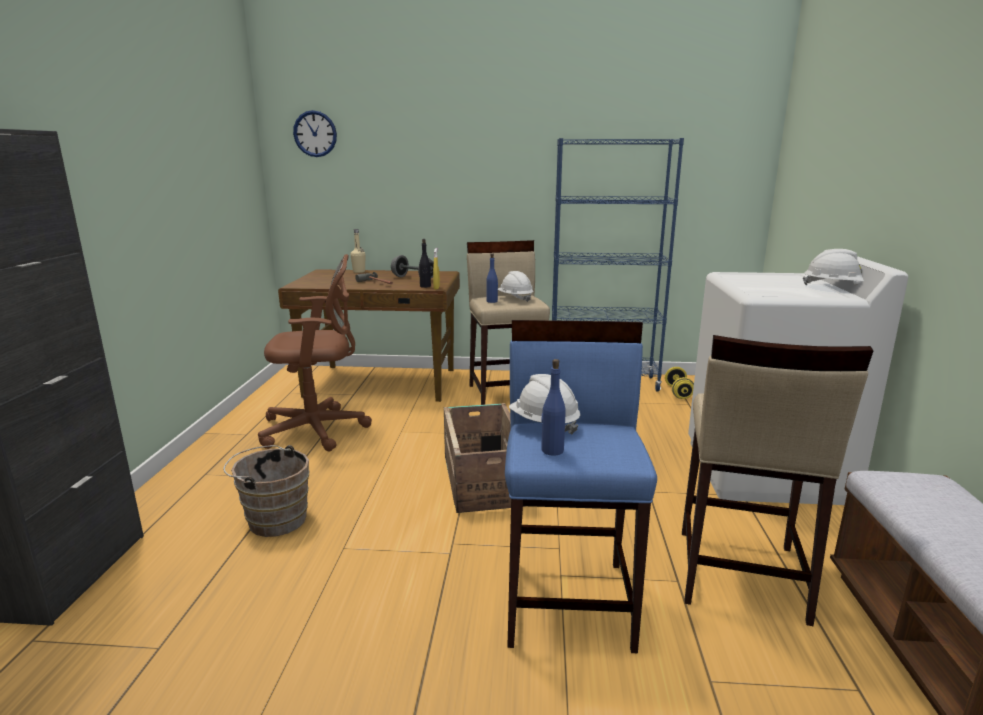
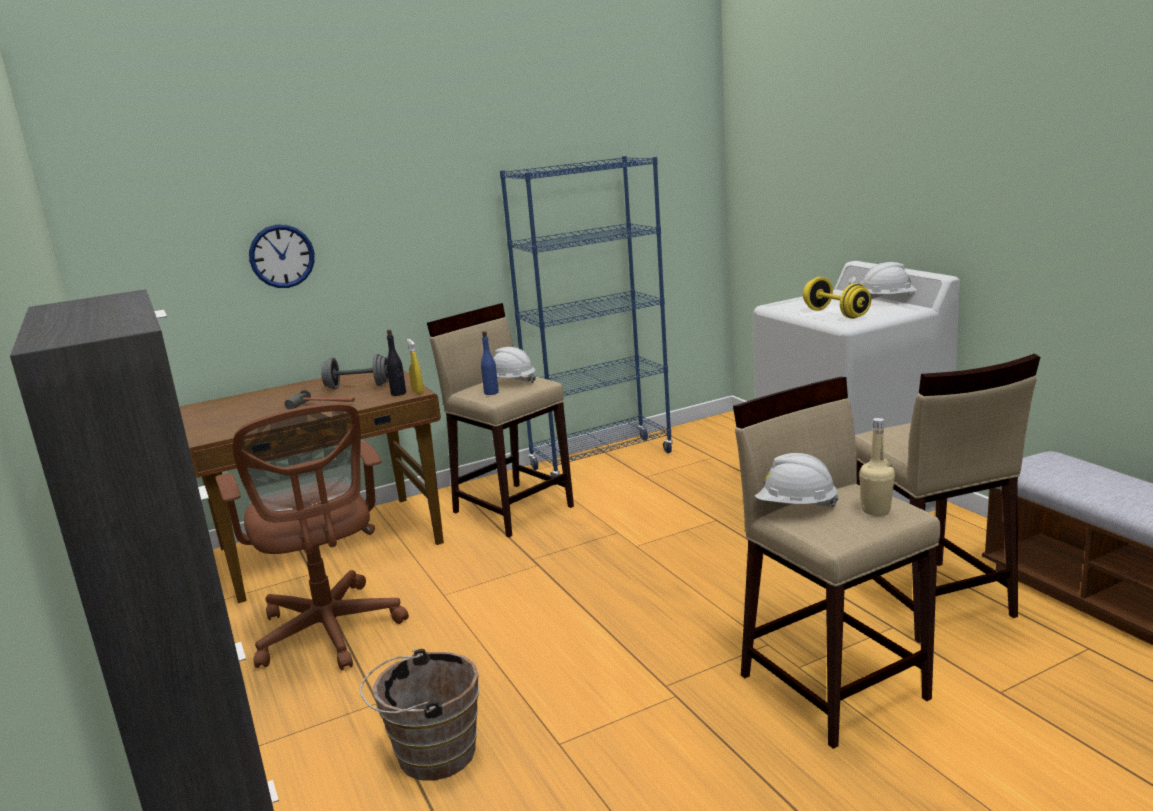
camera: 30 degrees left, 0 degrees up
(315, 134) = (148, 202): wall clock -> wall clock (282, 256)
(319, 430) = (330, 633): brown office chair -> brown office chair turned 105 degrees clockwise
(359, 271) = (255, 395): beige bottle -> beige bottle (875, 510)
(483, 480) = (612, 611): crate -> none
(552, 450) = (843, 526): blue bottle -> none
(569, 601) = (833, 685): blue stool -> beige stool
(678, 392) = (689, 447): yellow dumbbell -> yellow dumbbell (836, 314)

